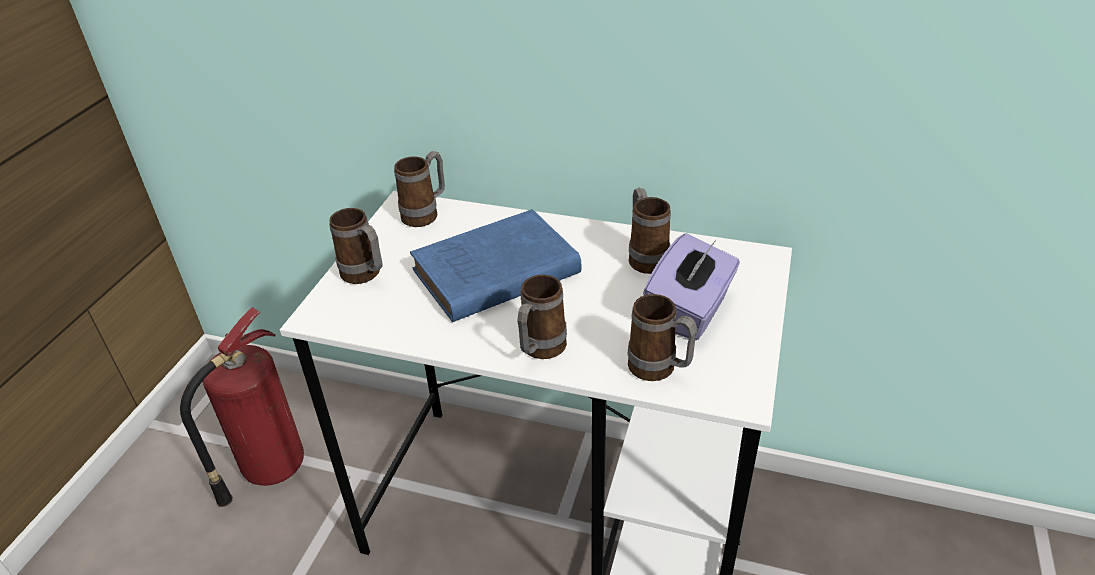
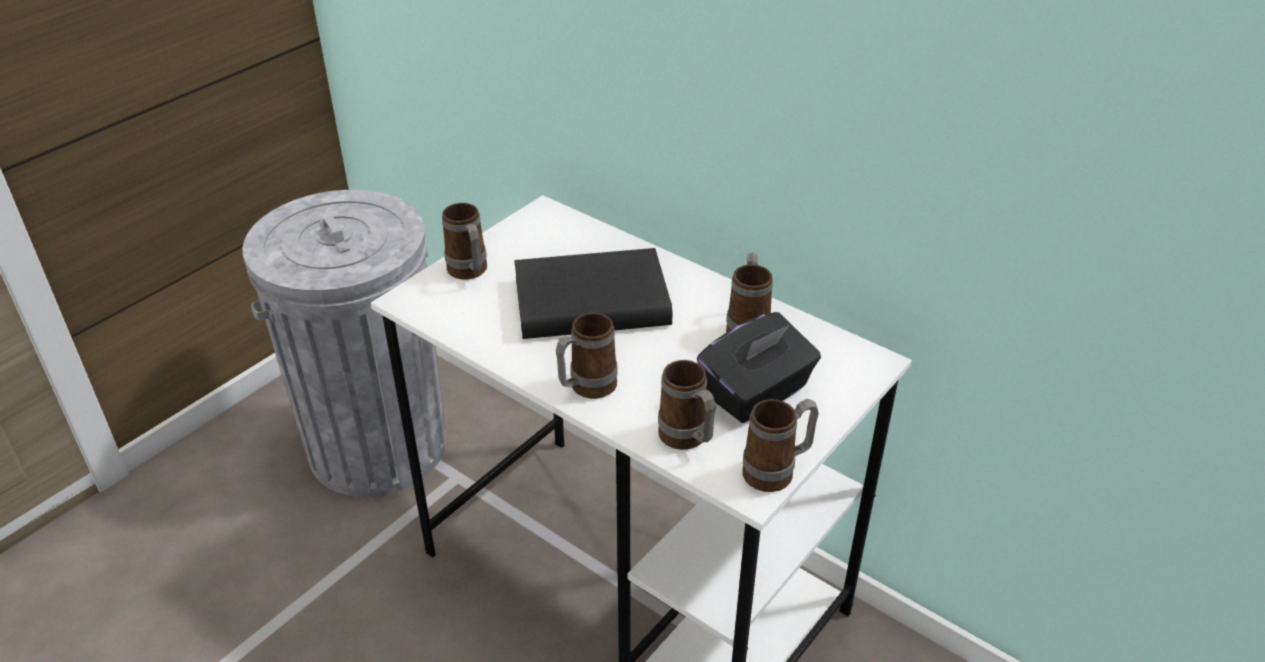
camera: 20 degrees right, 0 degrees up
(269, 468) = (378, 446): fire extinguisher -> grey trash can
(426, 214) = (559, 227): mug -> mug (777, 472)
(492, 274) = (586, 303): blue book -> black book
(690, 311) = (756, 393): purple tissue box -> black tissue box

